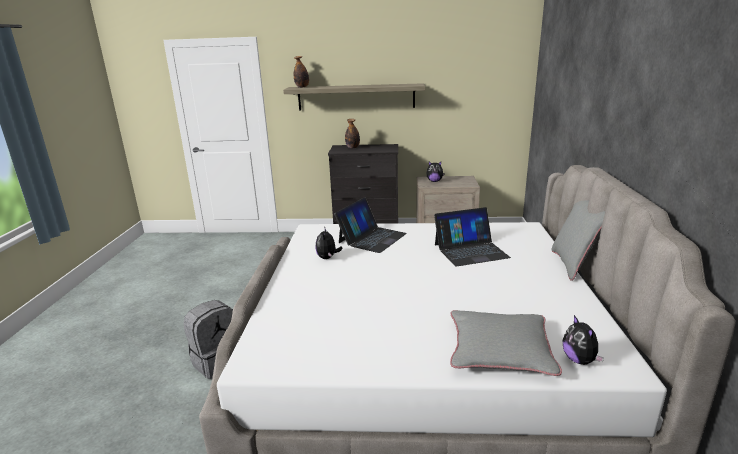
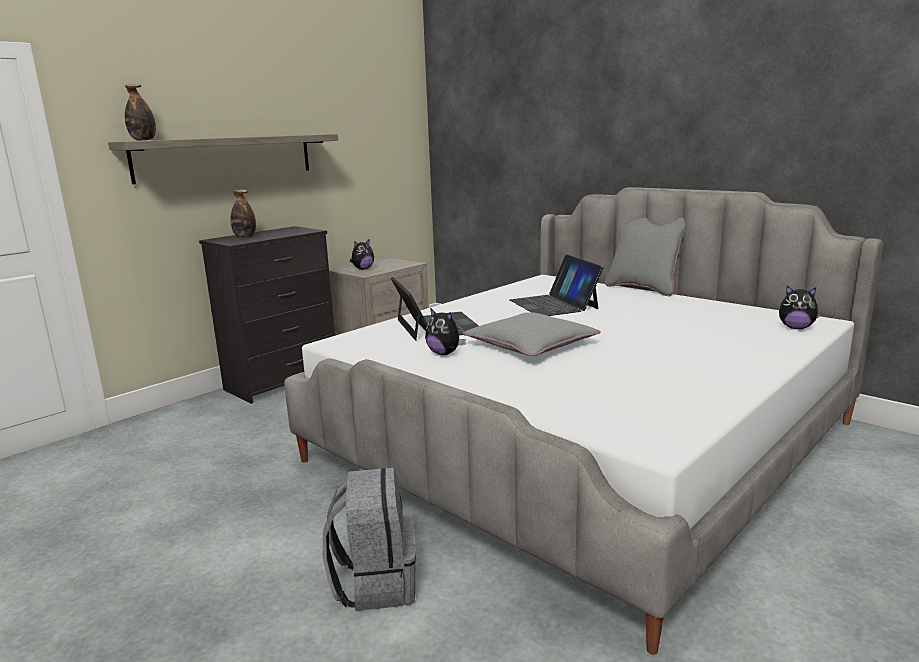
camera: 50 degrees left, 5 degrees down
(470, 251) = (554, 304): laptop -> laptop turned 135 degrees clockwise
(499, 349) = (753, 343): grey pillow -> grey pillow (531, 344)

